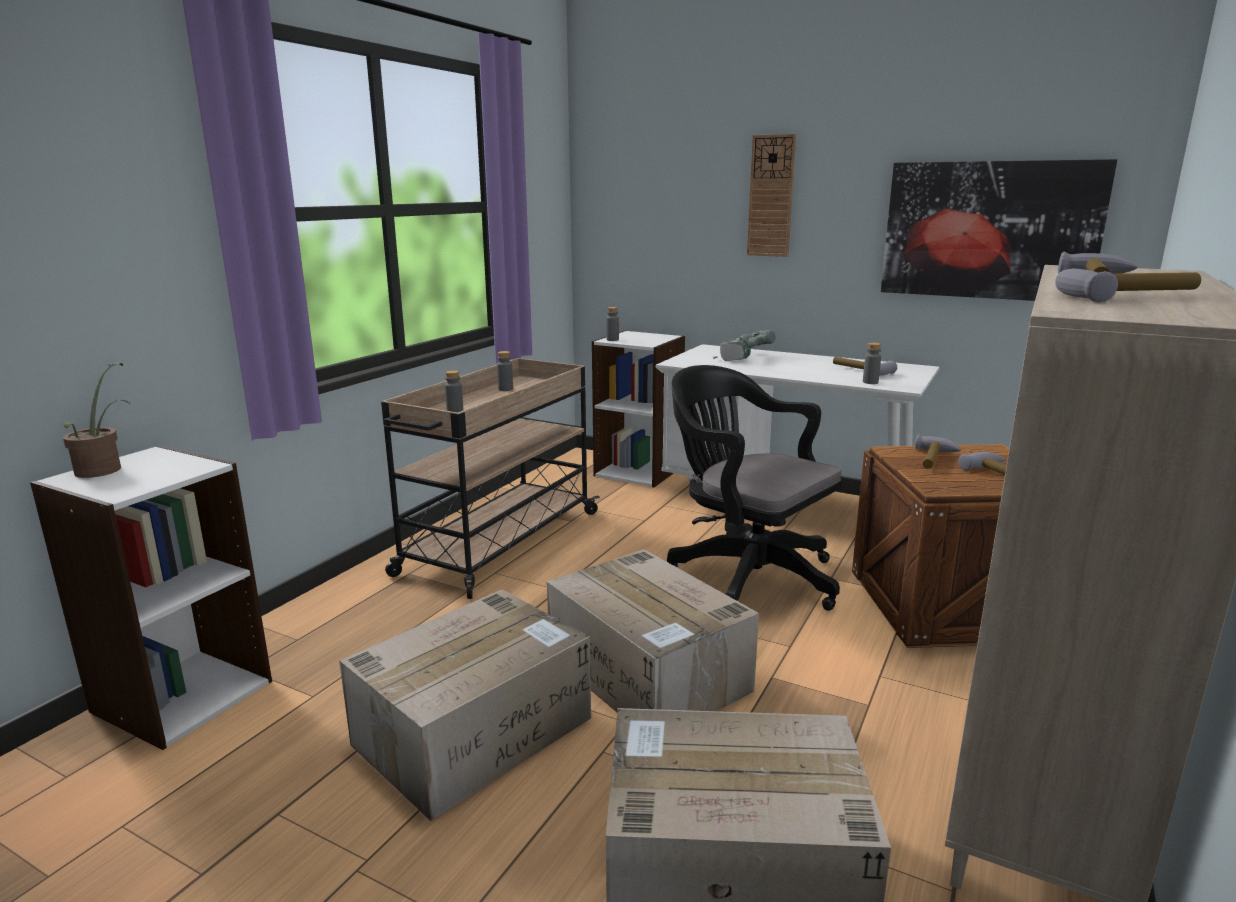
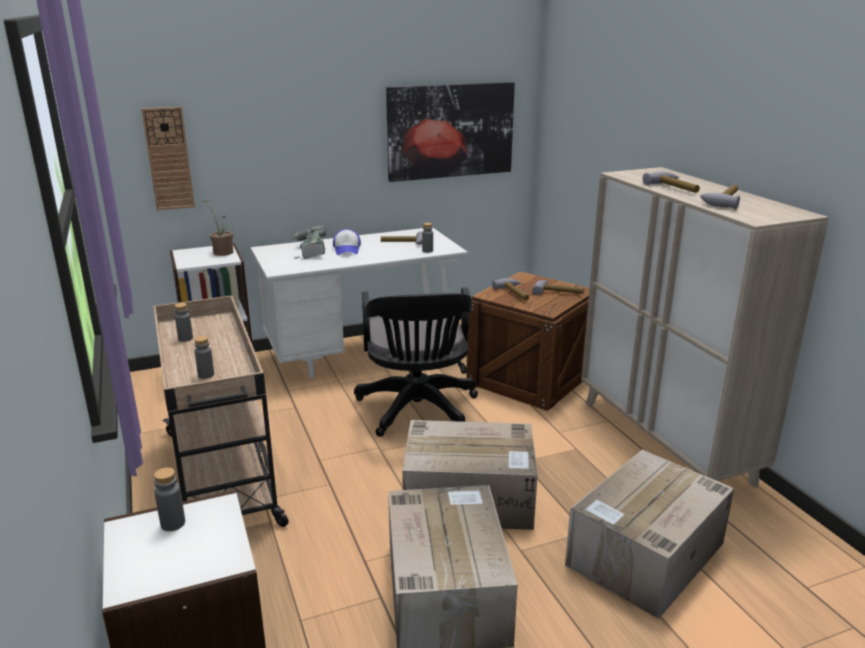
camera: 50 degrees left, 5 degrees up
(104, 468) = (133, 561): potted plant -> potted plant (222, 251)
(612, 340) = (189, 263): grey bottle -> grey bottle (173, 523)
(747, 575) = (418, 412): black office chair -> black office chair turned 90 degrees counterclockwise
(771, 196) = (294, 116): wall clock -> wall clock (168, 159)
(784, 363) = (347, 249): none -> cap

